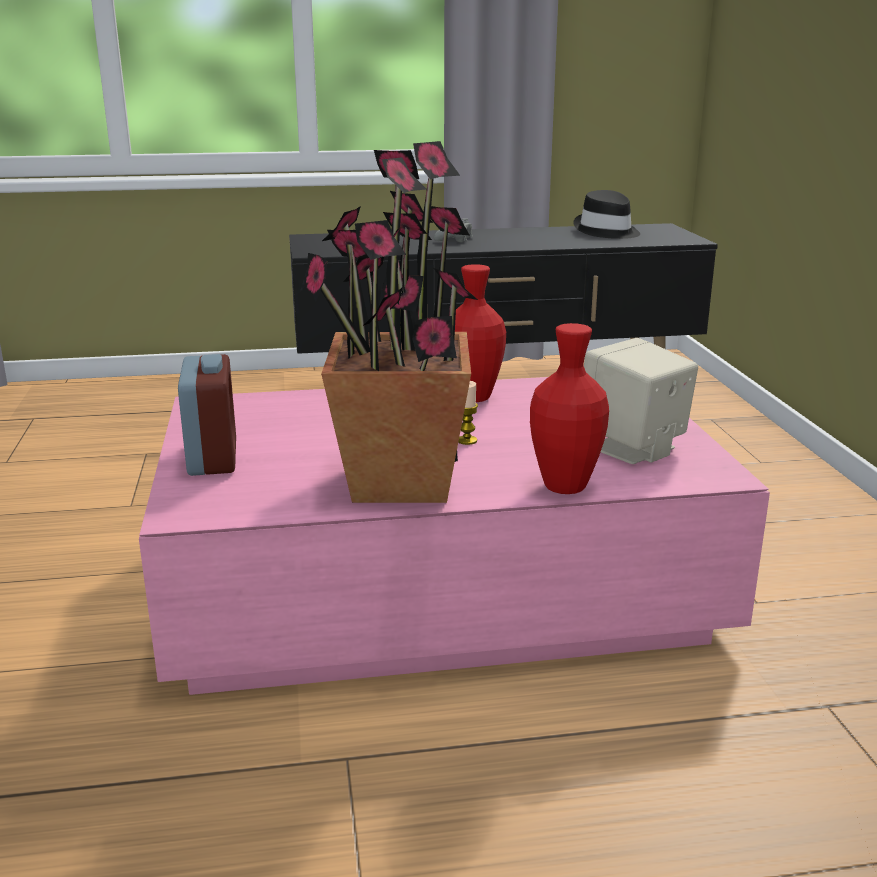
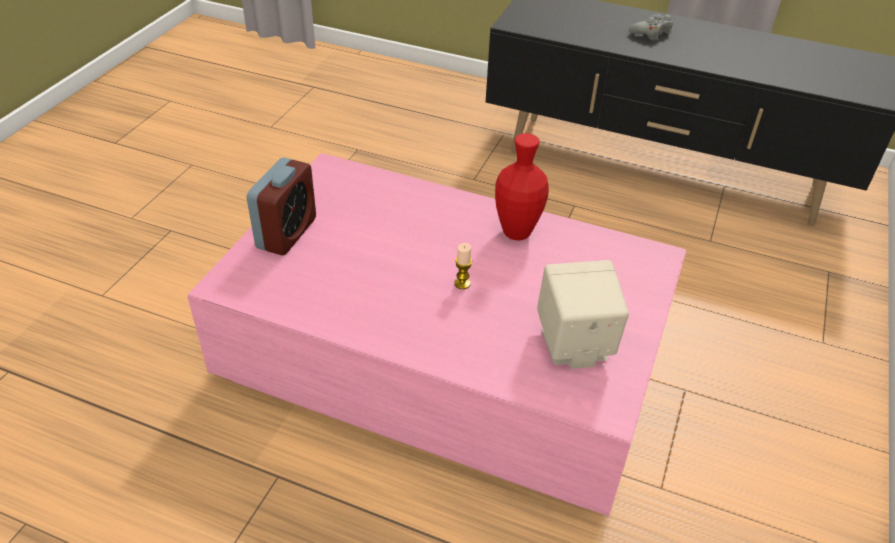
camera: 30 degrees right, 20 degrees up
(399, 483) = (374, 311): potted plant -> none
(565, 487) = (478, 367): red vase -> none
(607, 231) = (812, 57): black hat -> none

